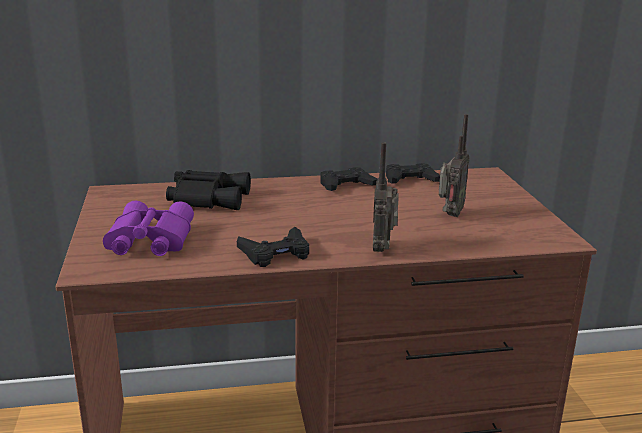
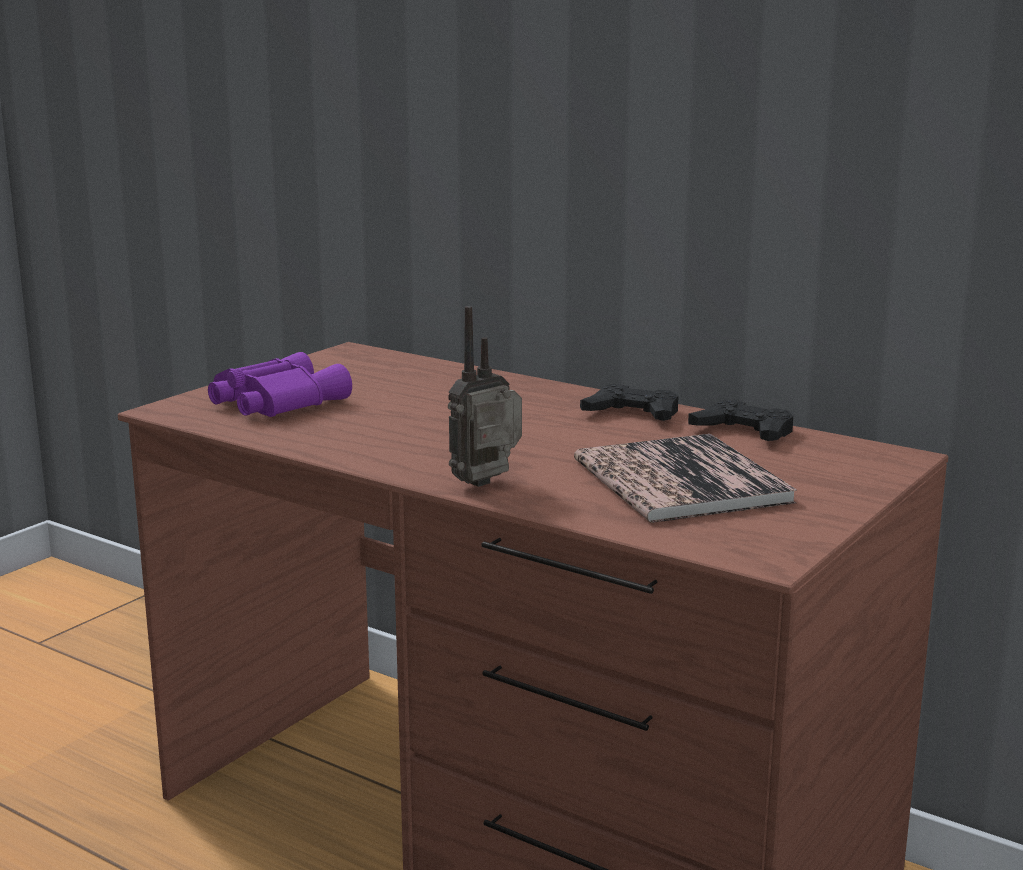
camera: 45 degrees right, 5 degrees down
(208, 198) = (431, 383): black binoculars -> none
(276, 253) = (361, 450): black game controller -> none
(449, 215) = (680, 481): radio -> book

